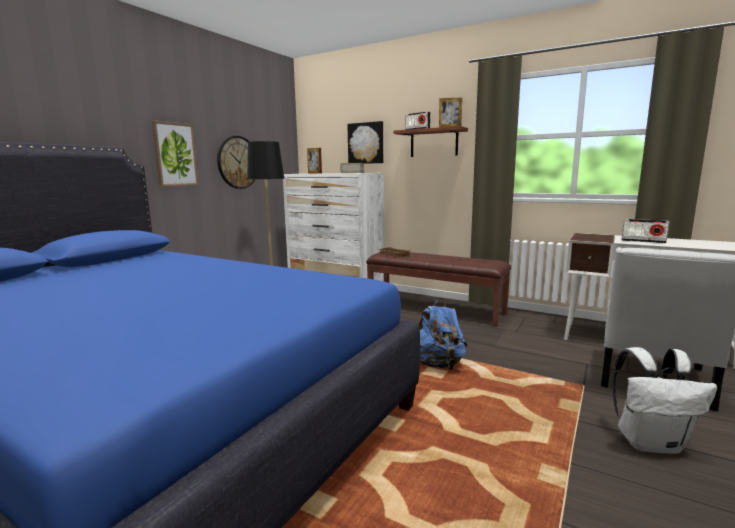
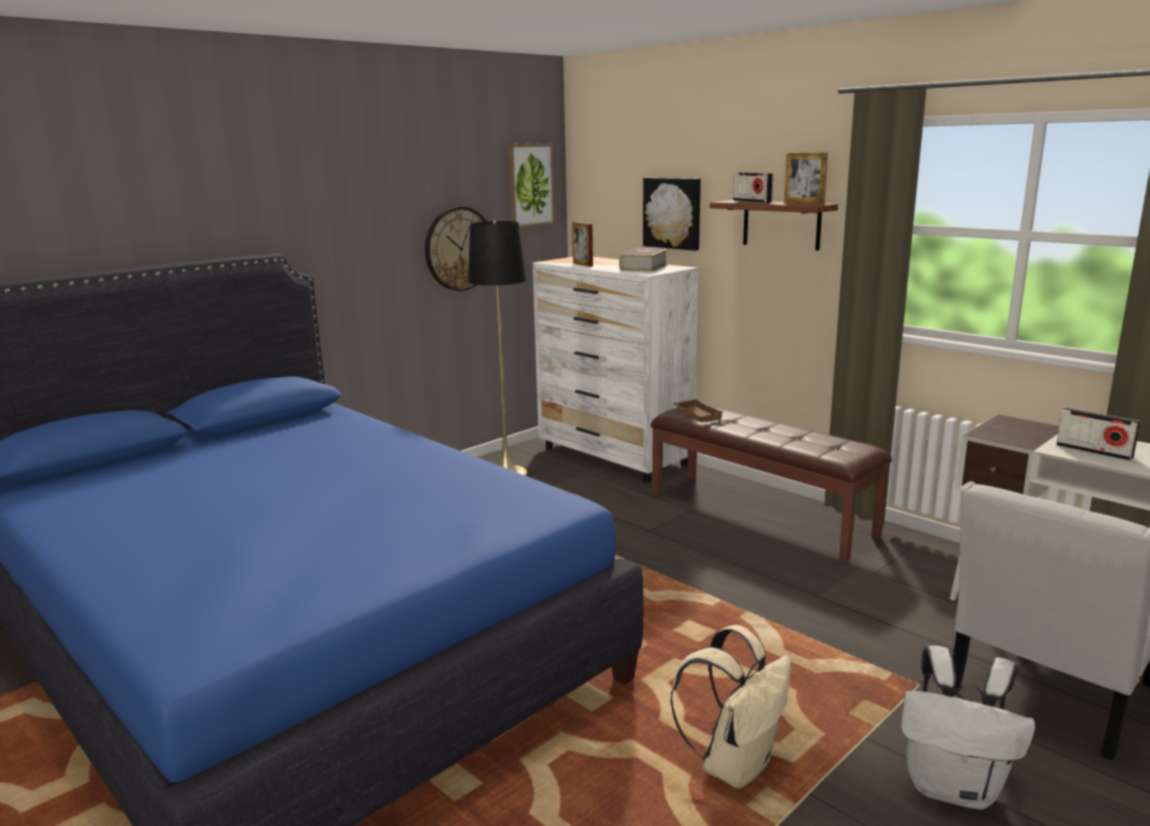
camera: 15 degrees right, 5 degrees up
(175, 154) = (360, 250): picture -> picture (530, 185)
(438, 365) = (708, 619): blue backpack -> none
(511, 451) = (735, 764): none -> beige backpack

